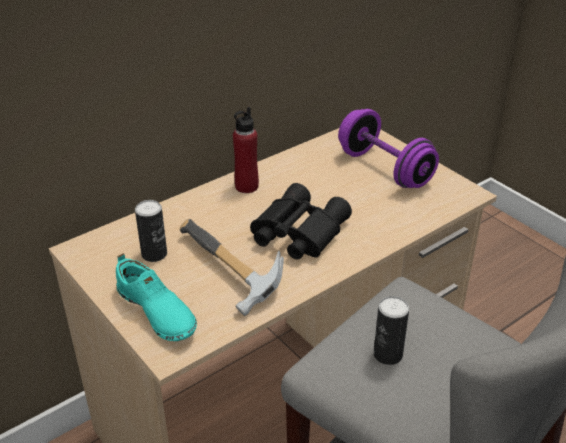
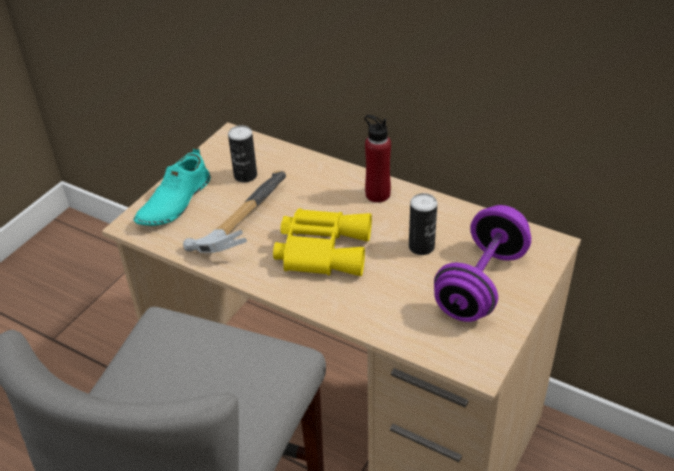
camera: 70 degrees right, 5 degrees up
(296, 232) = (322, 248): black binoculars -> yellow binoculars
(388, 354) = (183, 361): can -> can (421, 247)

